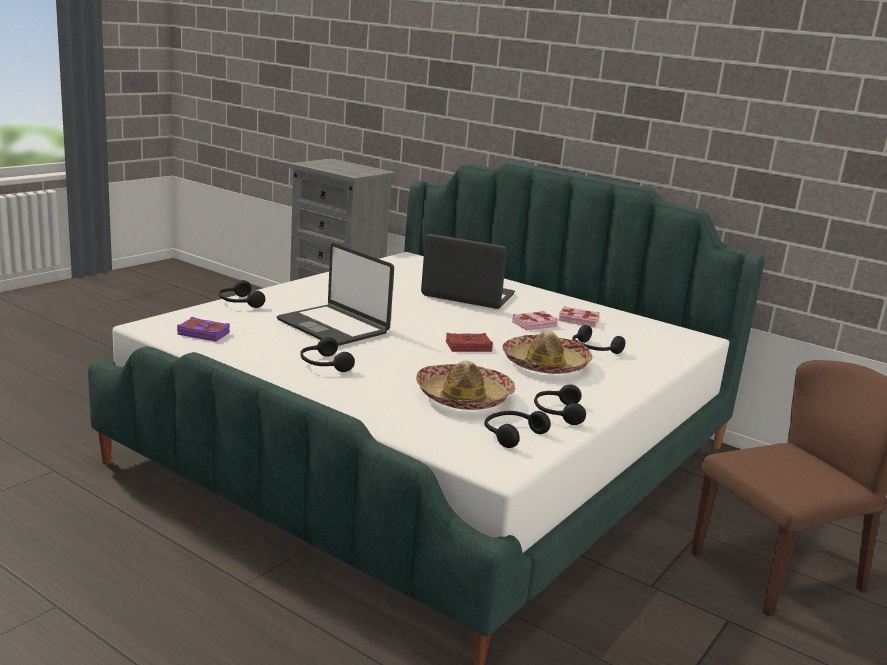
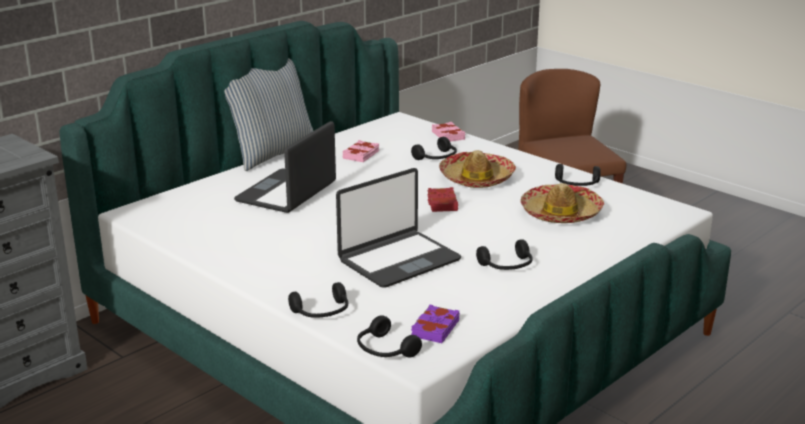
camera: 80 degrees left, 5 degrees up
(511, 434) = (622, 203): black headphones -> black headphones (384, 350)
(535, 325) = (376, 172): pink book -> pink book (448, 135)
(557, 291) = (271, 153): none -> pillow

